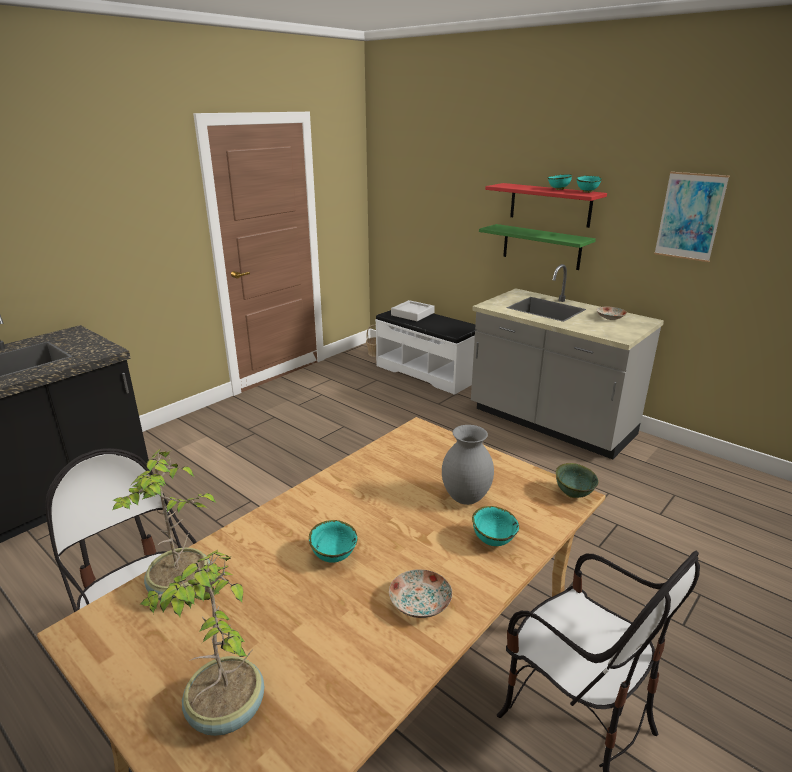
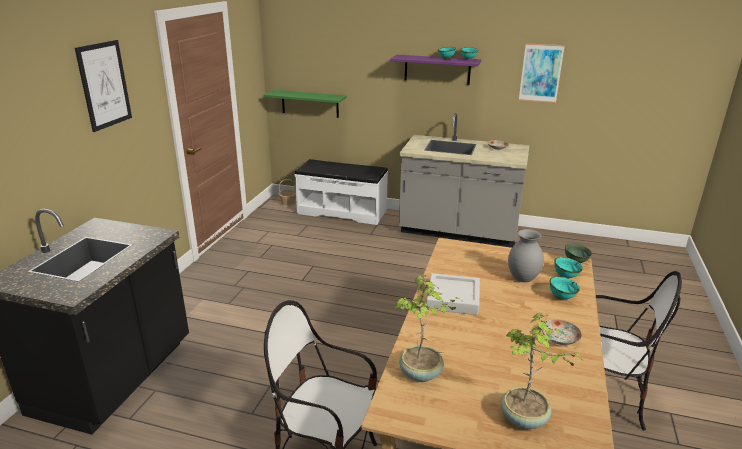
camera: 25 degrees left, 0 degrees up
(109, 187) = (104, 85): none -> picture
(334, 556) = (487, 330): turquoise bowl -> turquoise bowl (565, 276)
(412, 314) = (324, 165): grey tray -> grey tray (453, 298)
(541, 247) = (432, 101): green shelf -> green shelf (310, 103)
(550, 205) = (437, 69): red shelf -> purple shelf

